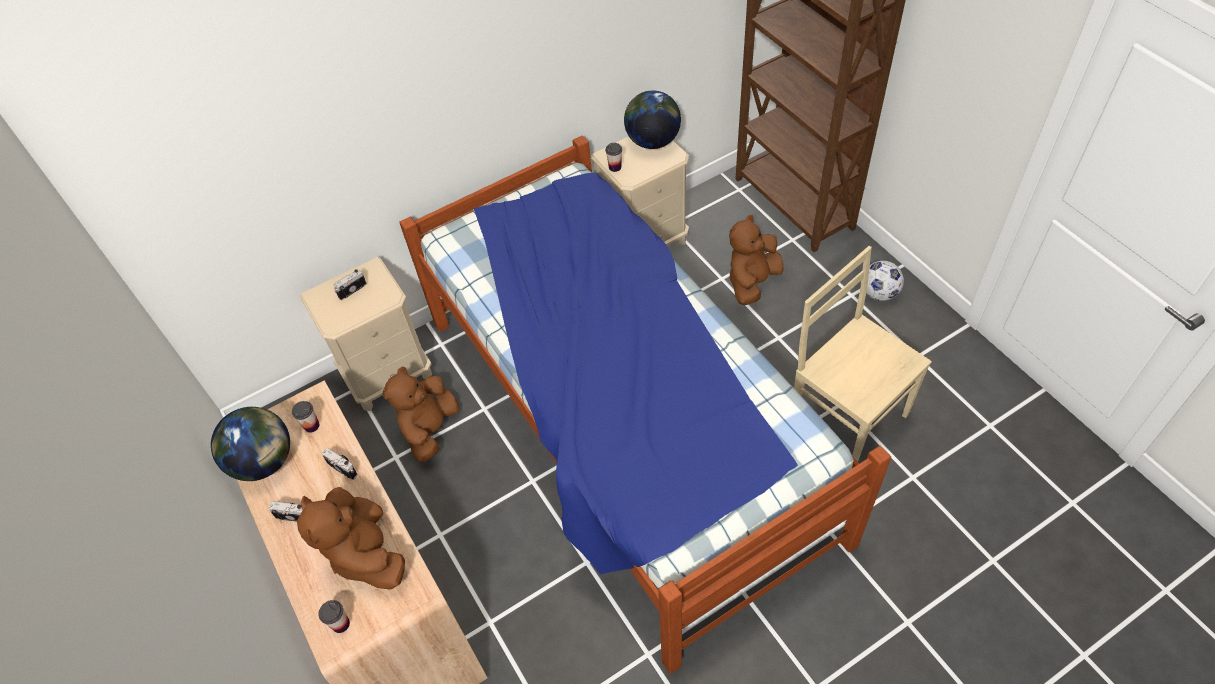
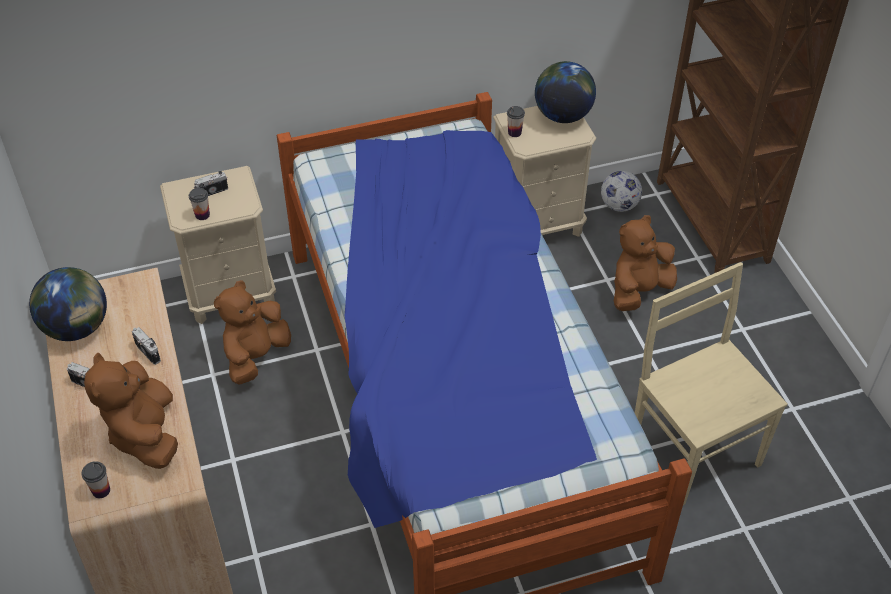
camera: 10 degrees right, 5 degrees down
(311, 426) = (131, 306): cup -> cup (202, 215)
(879, 293) = (773, 334): football -> football (619, 206)

